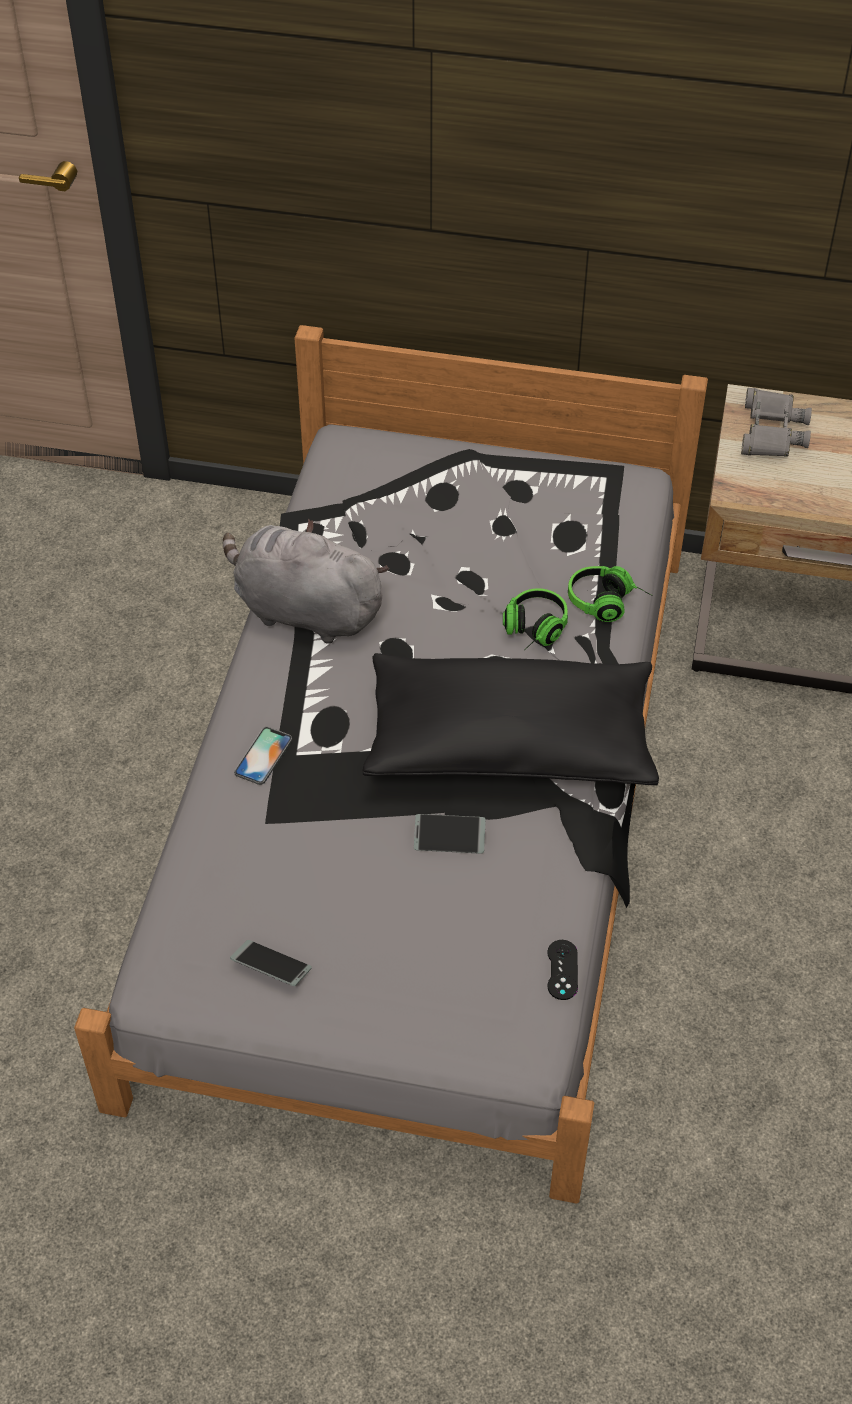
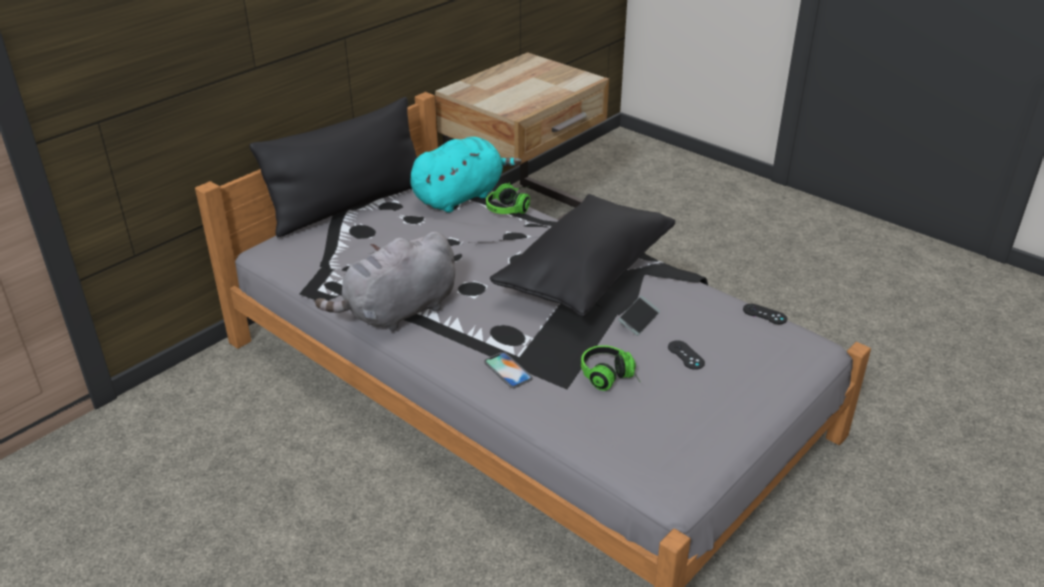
camera: 60 degrees left, 15 degrees down
(271, 967) = (692, 426): phone -> none
(407, 913) = (686, 355): none -> black game controller
(491, 455) = (350, 205): none -> black pillow
(532, 632) = (509, 236): headphones -> headphones (610, 379)
(598, 542) = (461, 196): none -> turquoise plush toy
(771, 431) = (485, 91): grey binoculars -> none

